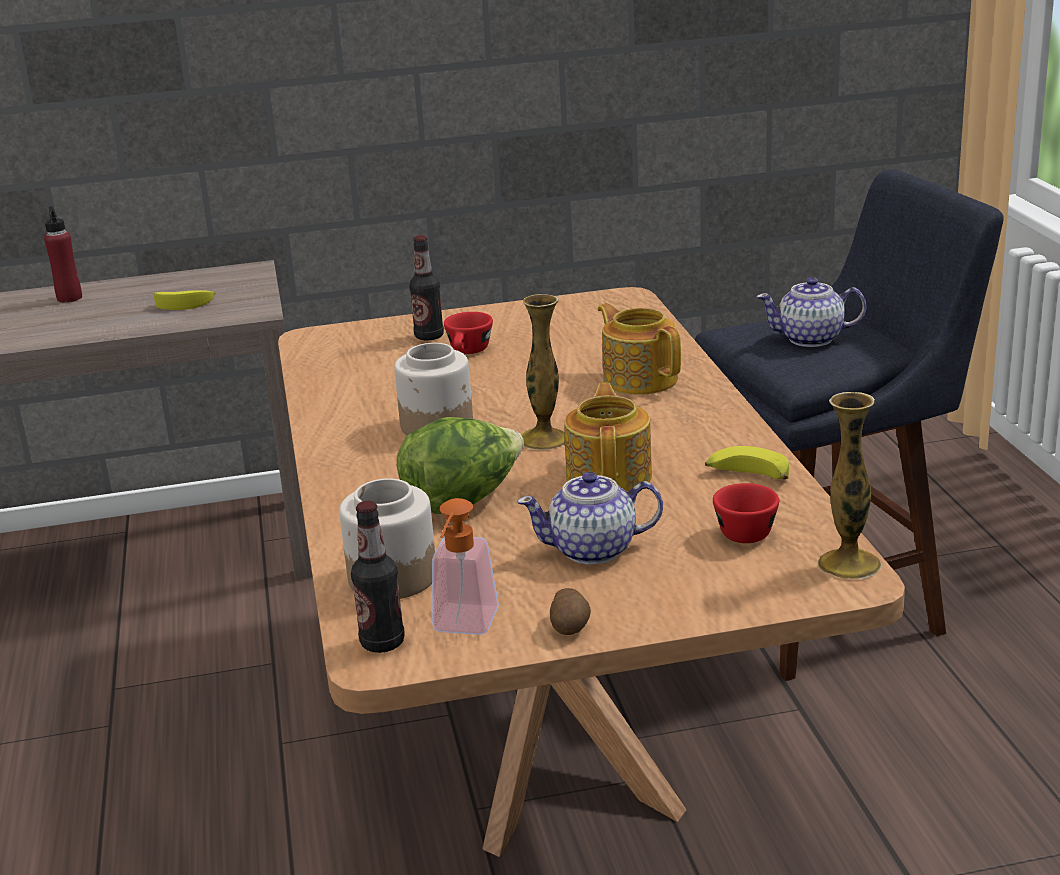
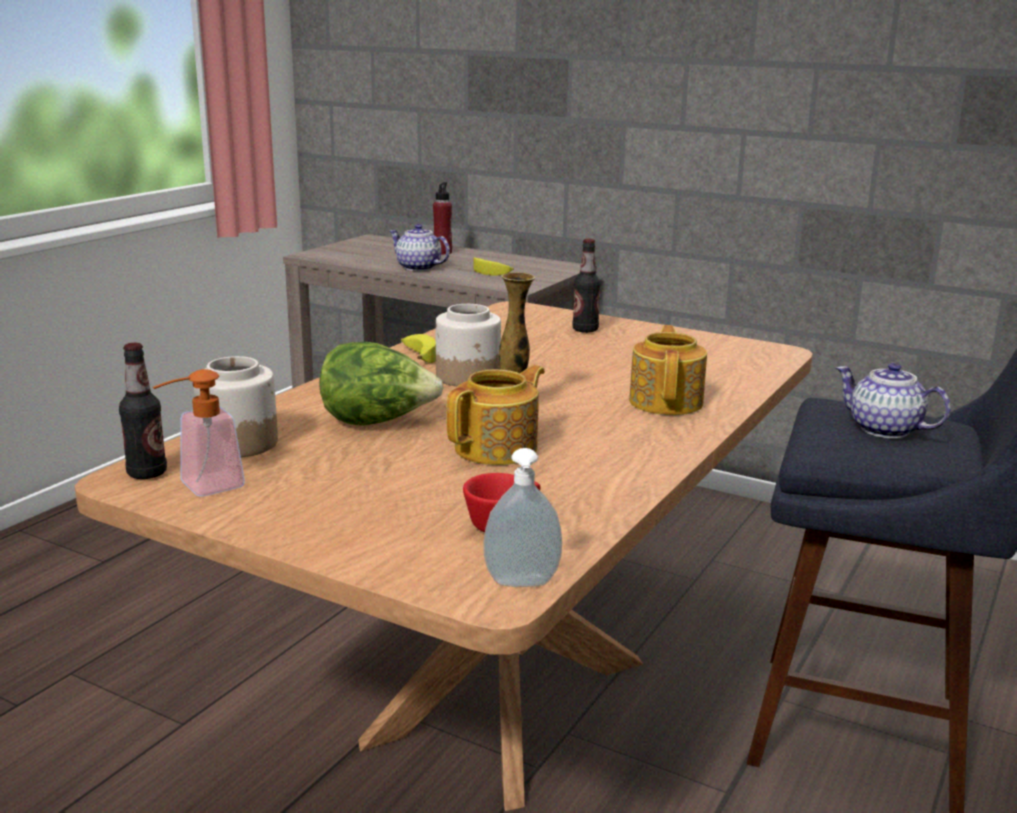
camera: 40 degrees right, 5 degrees down
(469, 352) = (588, 346): red cup -> none
(570, 626) = (253, 520): potato -> none
(594, 550) = (378, 485): teapot -> teapot (419, 268)
(747, 475) = (594, 491): banana -> banana (417, 355)
(849, 564) = (522, 584): vase -> soap dispenser

